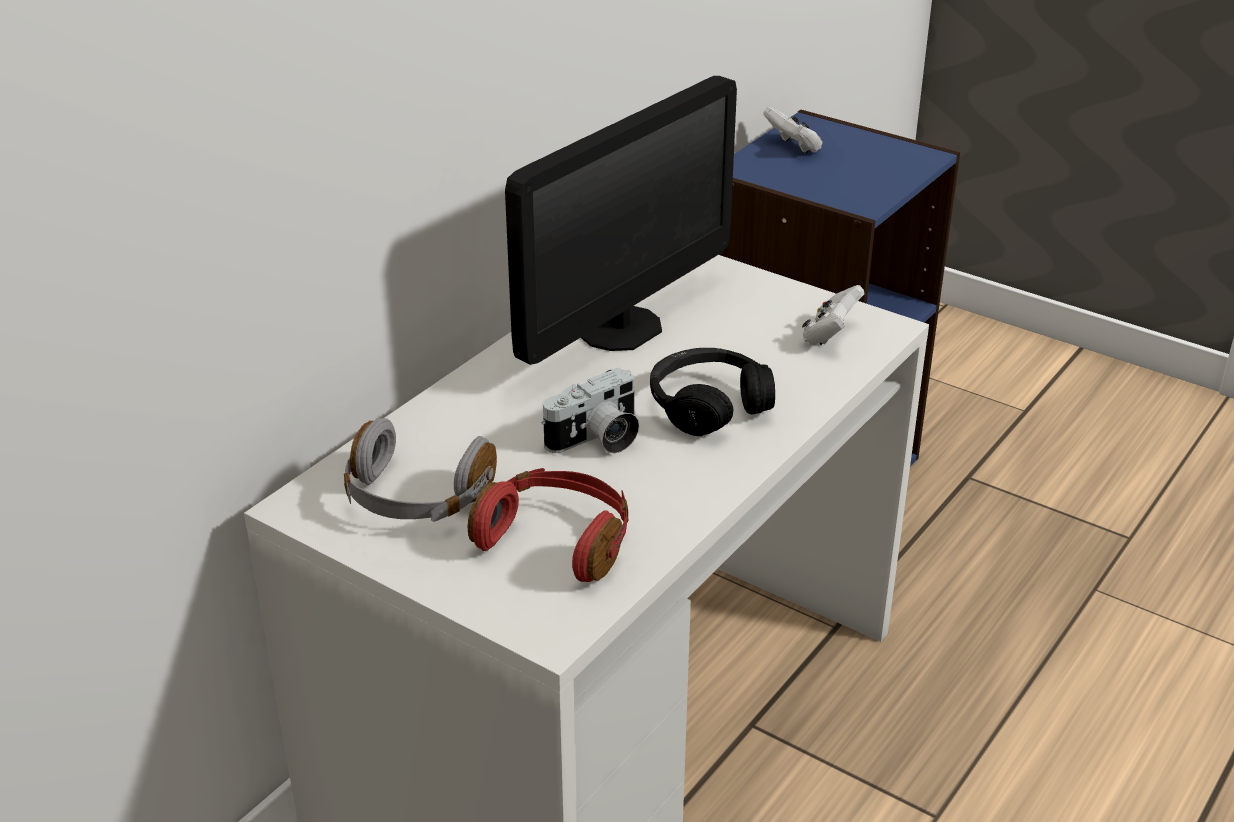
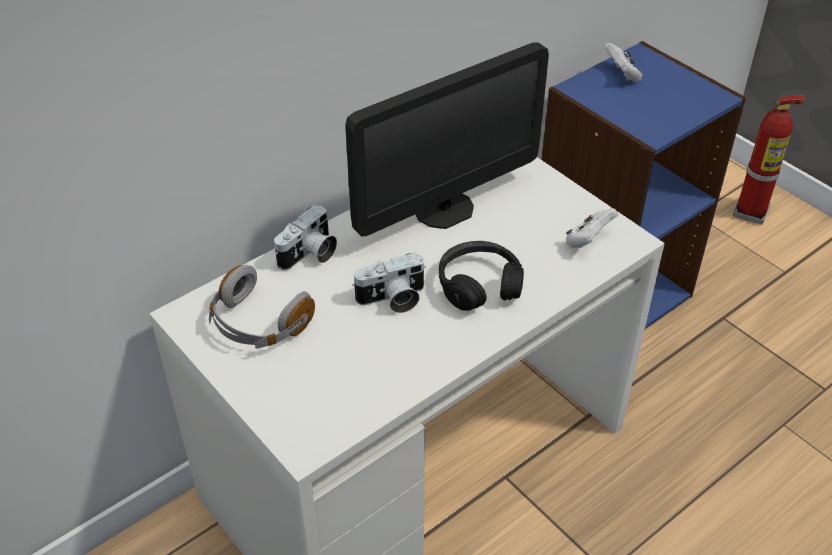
camera: 15 degrees right, 10 degrees up
(454, 407) = (310, 255): none -> camera
(557, 540) = (336, 375): red headphones -> none
(955, 349) = (751, 212): none -> fire extinguisher

